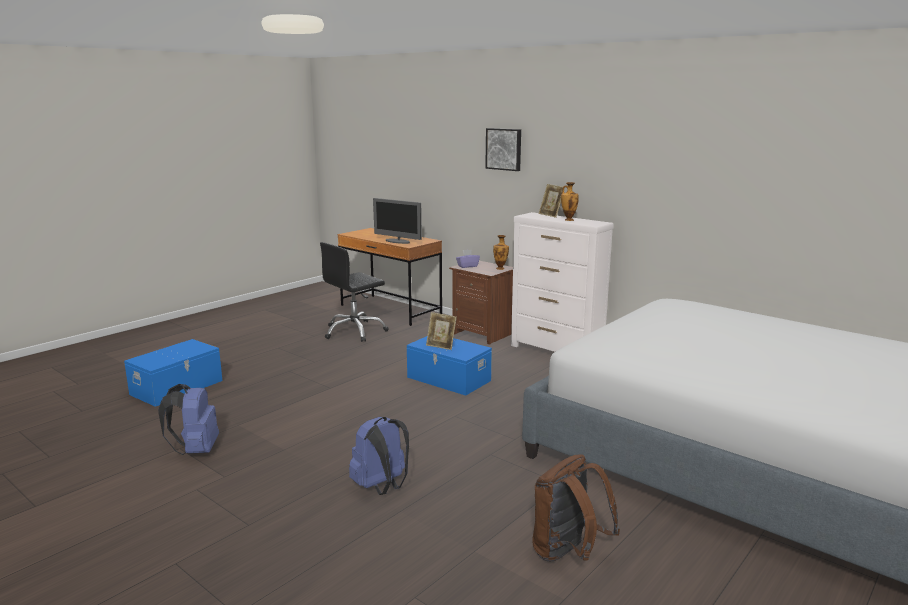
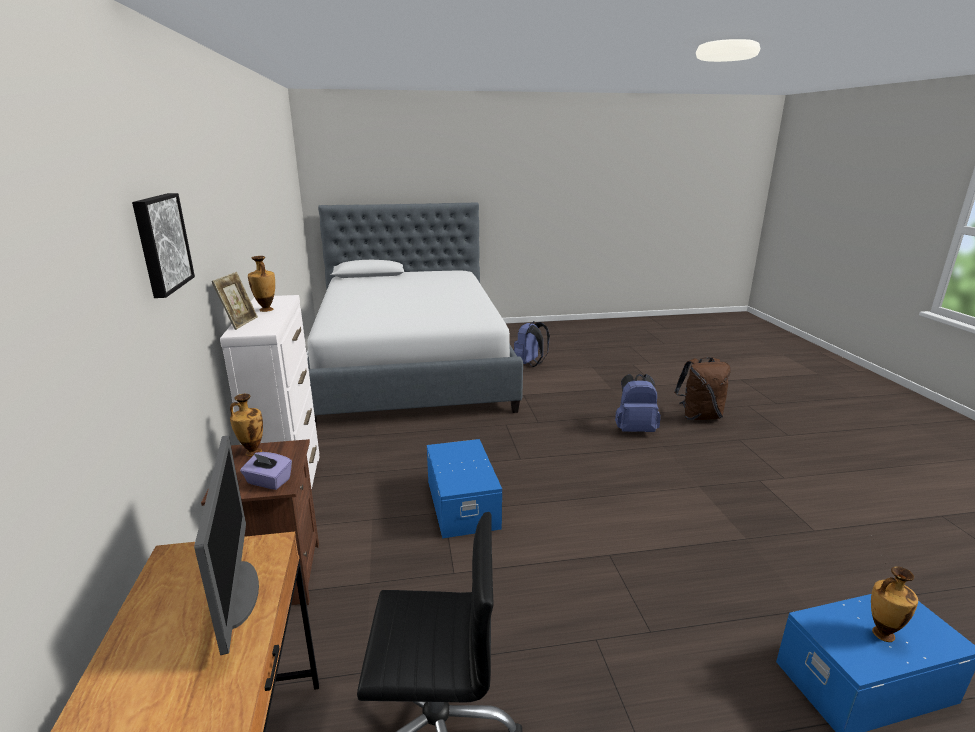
camera: 140 degrees left, 5 degrees up
(173, 352) = (881, 634): none -> vase
(196, 450) = (794, 520): blue backpack -> blue backpack (529, 364)
(441, 346) = (469, 468): picture frame -> none
(568, 554) = (568, 375): brown backpack -> brown backpack (699, 416)

